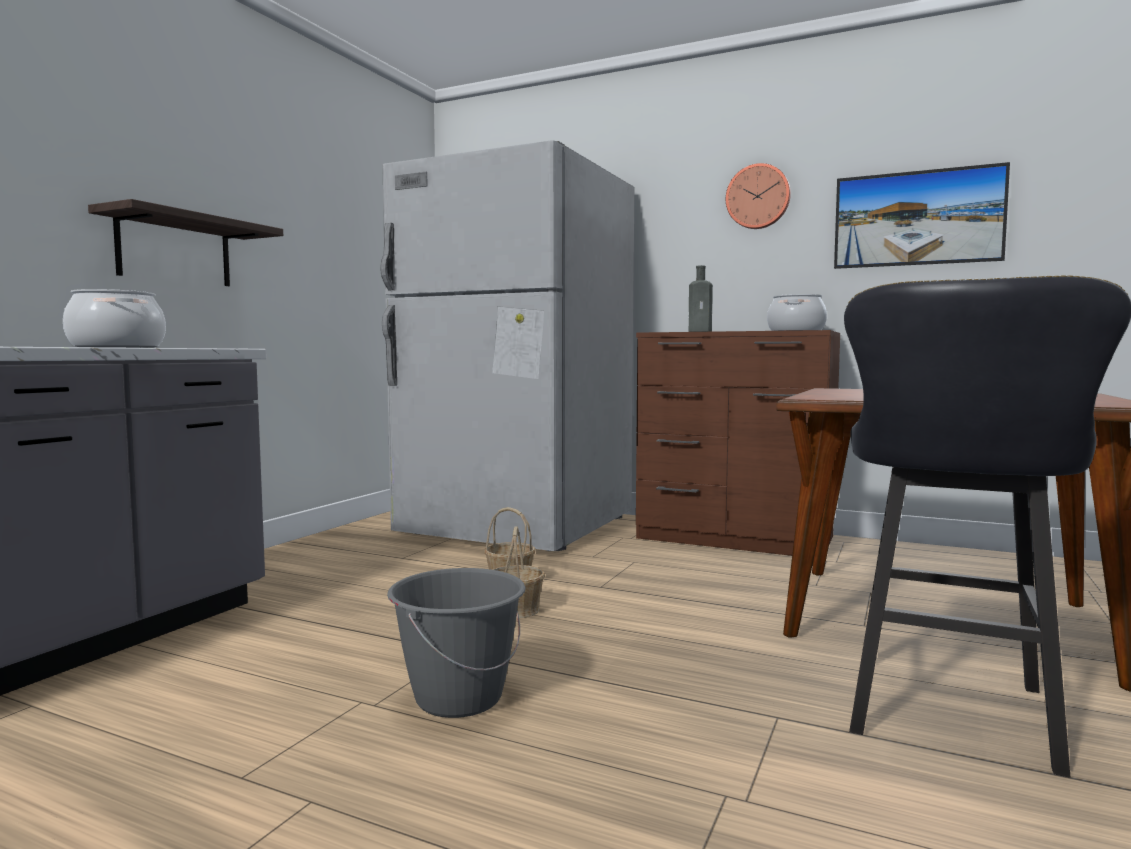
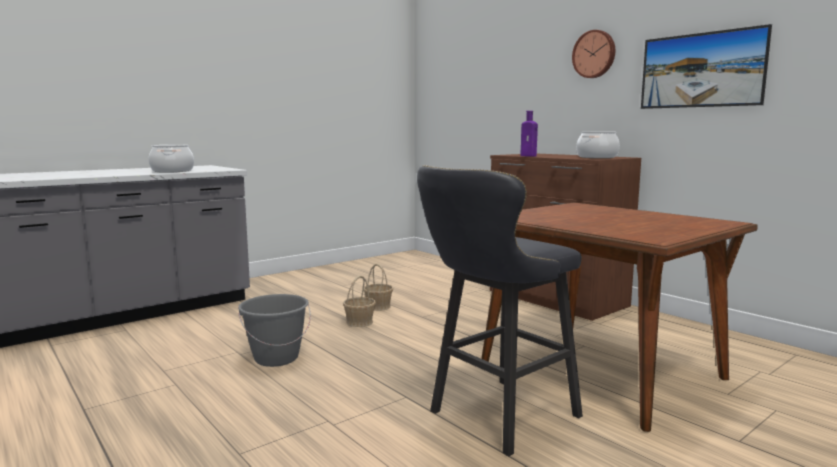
camera: 25 degrees right, 5 degrees up
(175, 250) = (230, 111): shelf -> none
(518, 525) = (431, 274): white fridge -> none
(702, 331) = (529, 156): grey bottle -> purple bottle

